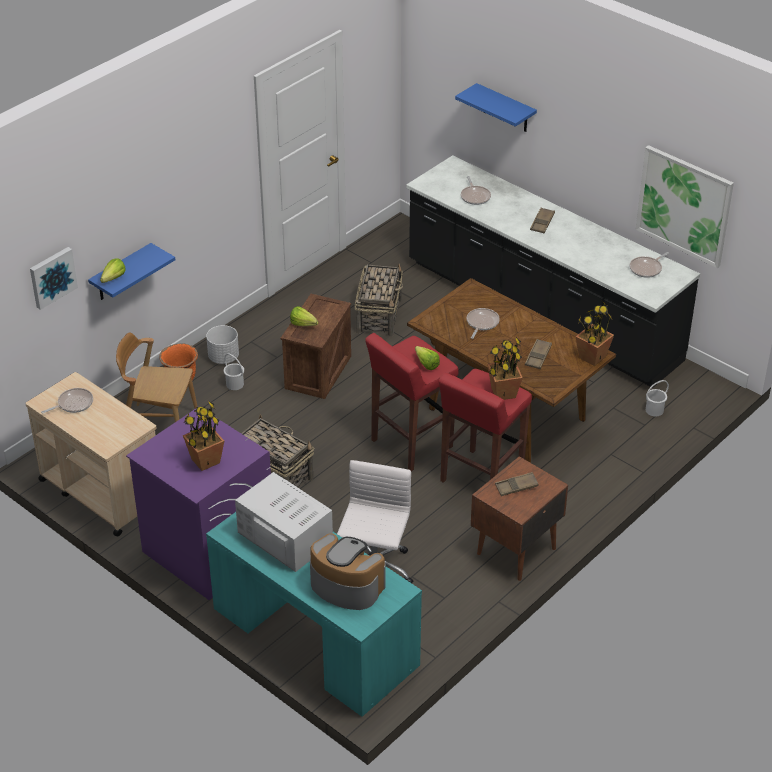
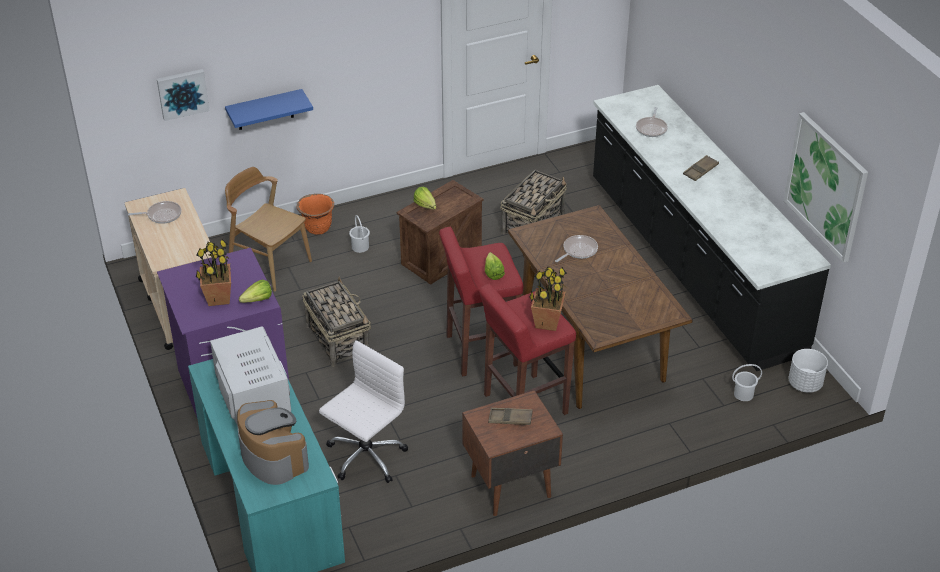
camera: 25 degrees right, 0 degrees up
(111, 280) = (243, 112): lettuce -> lettuce (255, 301)
(224, 357) = (367, 220): white planter -> white planter (805, 384)
(505, 109) = (700, 45): blue shelf -> none
(538, 356) = (611, 298): brown tray -> none
(592, 357) = (664, 316): potted plant -> none
(647, 269) = (776, 244): frying pan -> none

